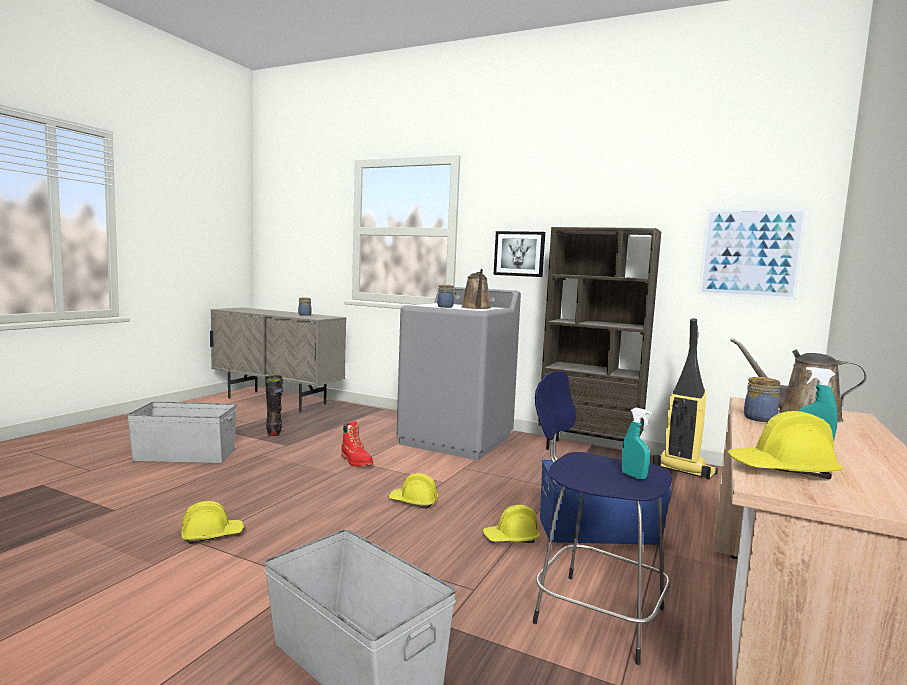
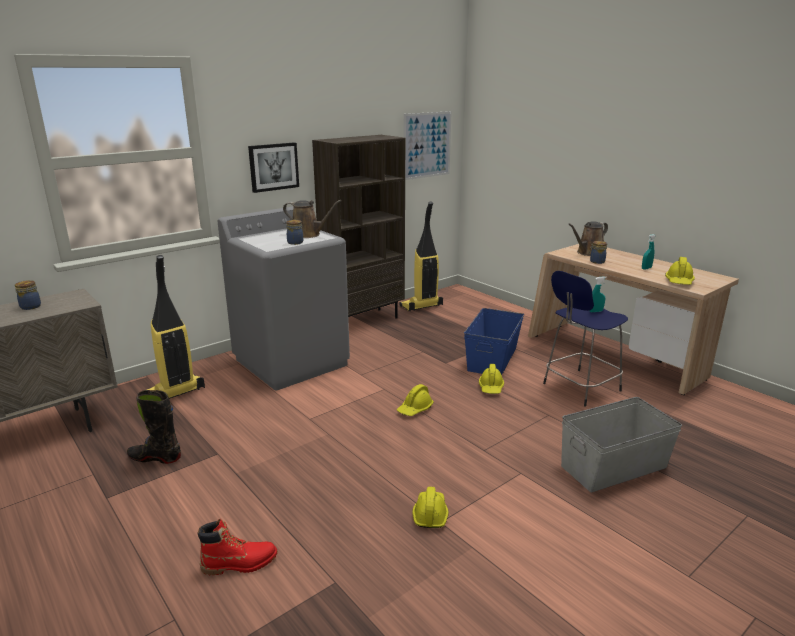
camera: 65 degrees left, 15 degrees up
(185, 455) = (186, 531): grey storage box -> none
(356, 461) = (306, 419): red boot -> red boot (239, 563)
(366, 419) = (174, 393): none -> vacuum cleaner

